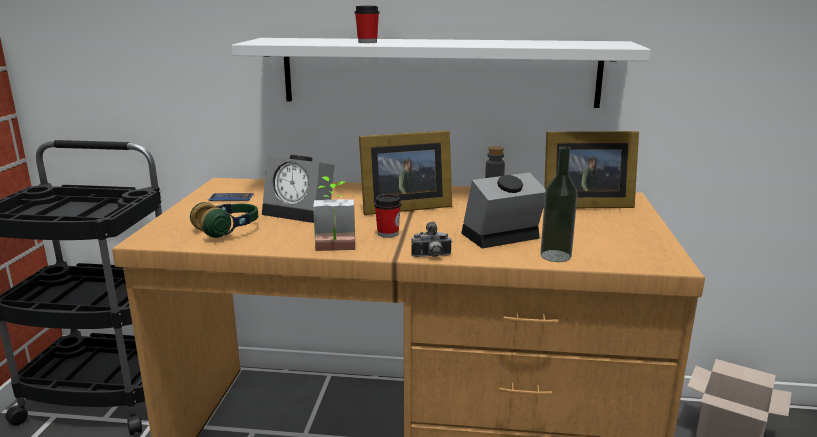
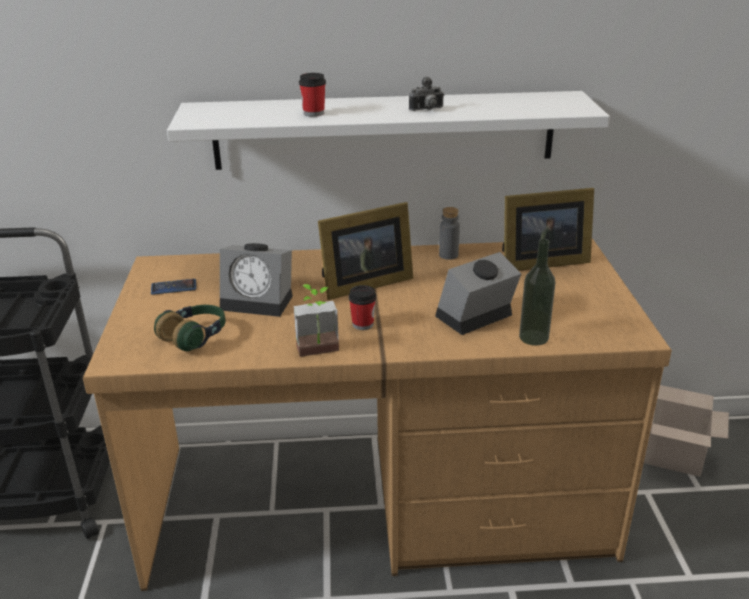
camera: 10 degrees left, 10 degrees up
(431, 257) = (417, 352): camera -> camera (427, 110)

